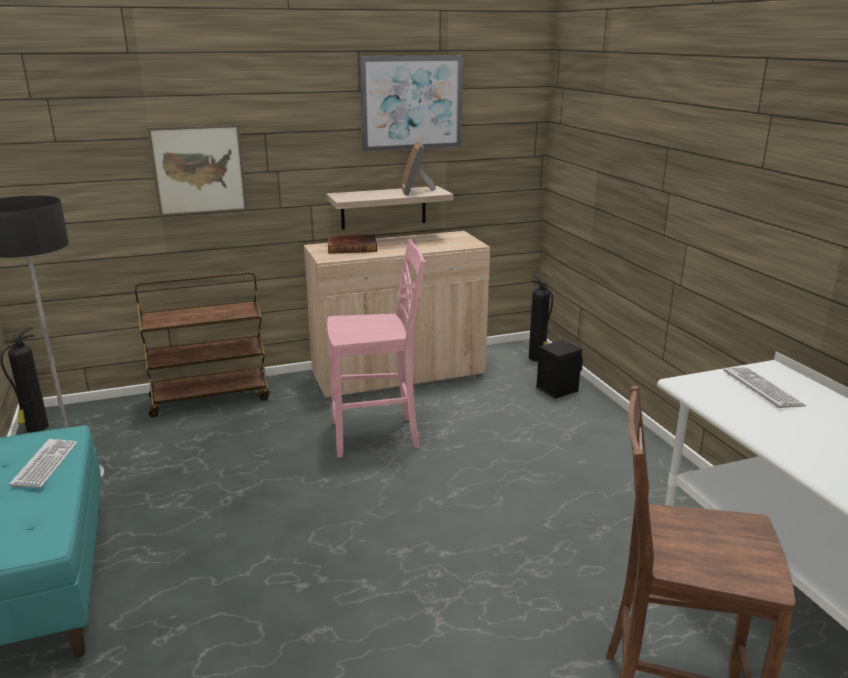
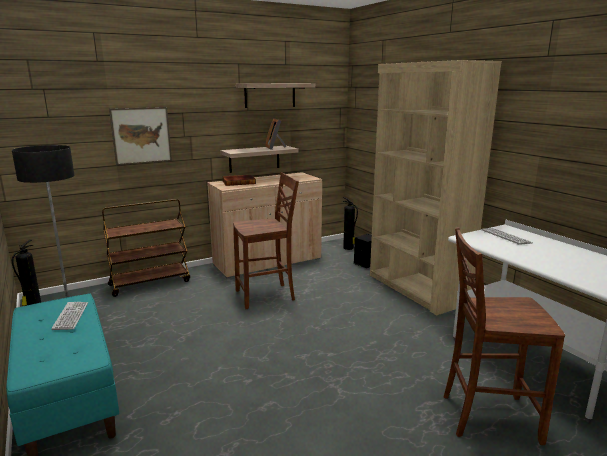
camera: 10 degrees left, 5 degrees down
(377, 436) = (266, 296): pink chair -> brown chair
(412, 103) = (270, 95): picture -> shelf
(627, 445) = (416, 289): none -> beige bookcase

